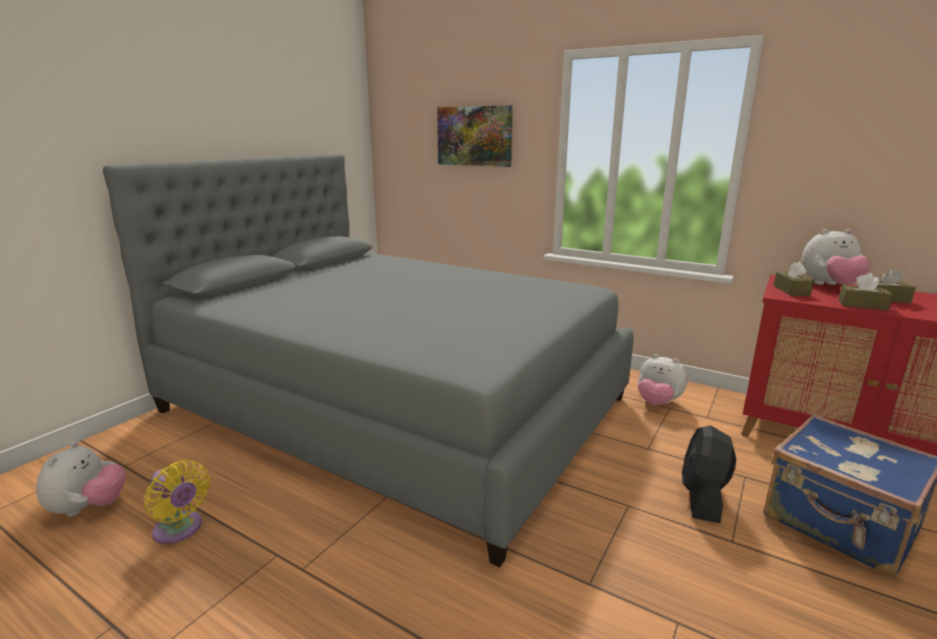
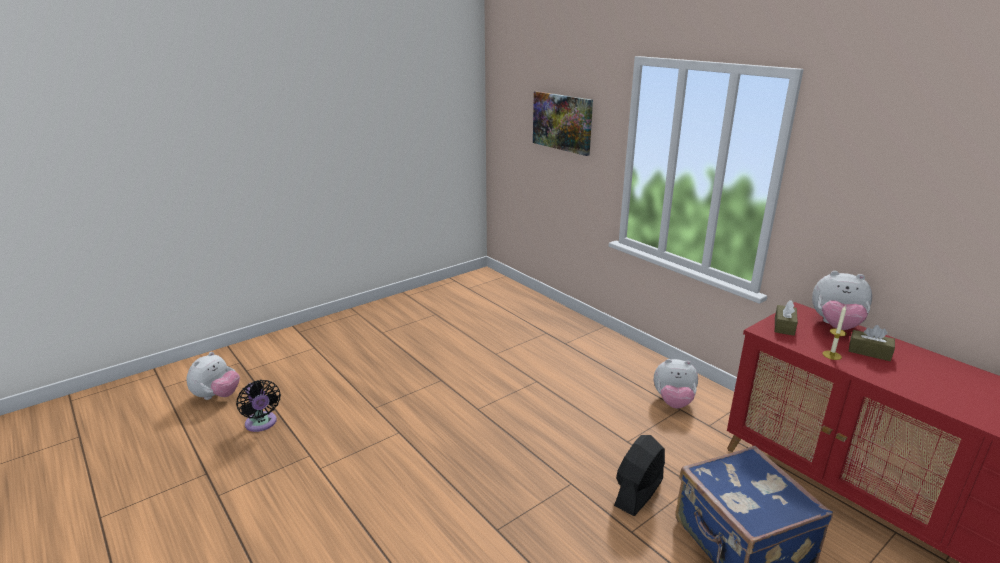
camera: 20 degrees right, 5 degrees up
(180, 530) = (261, 424): yellow fan -> black fan
(395, 404) = (447, 358): grey bed -> none
(657, 403) = (673, 402): plush toy -> plush toy turned 45 degrees counterclockwise
(862, 305) = (831, 355): brown tissue box -> candle

